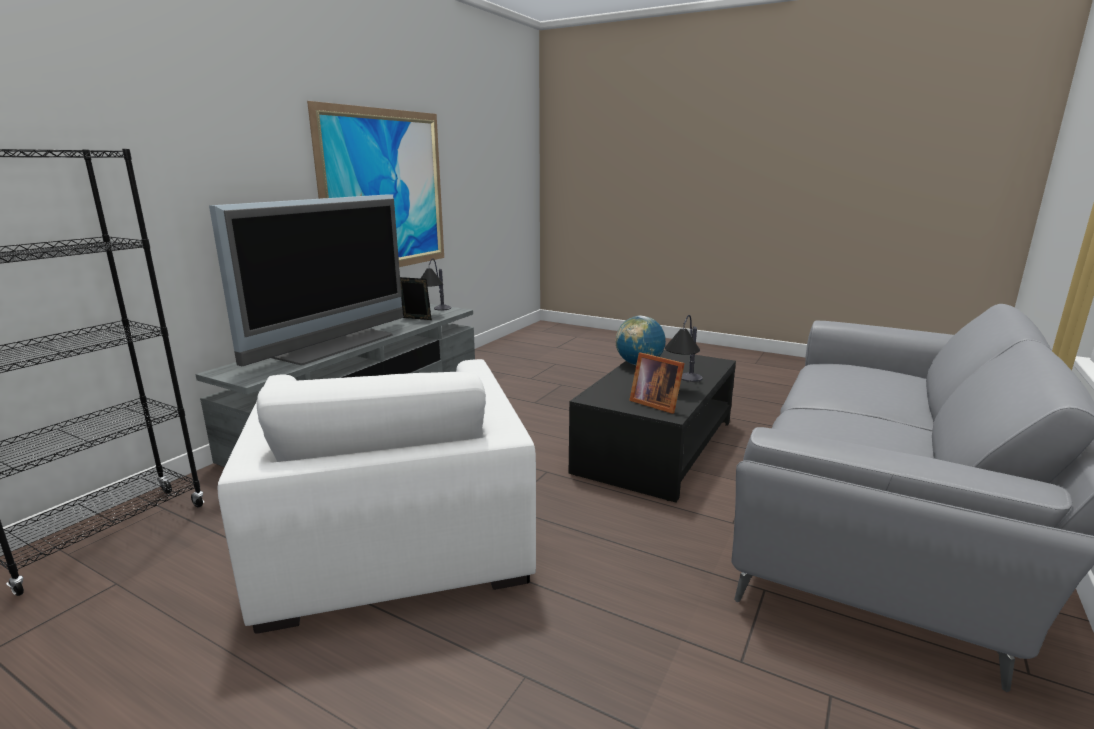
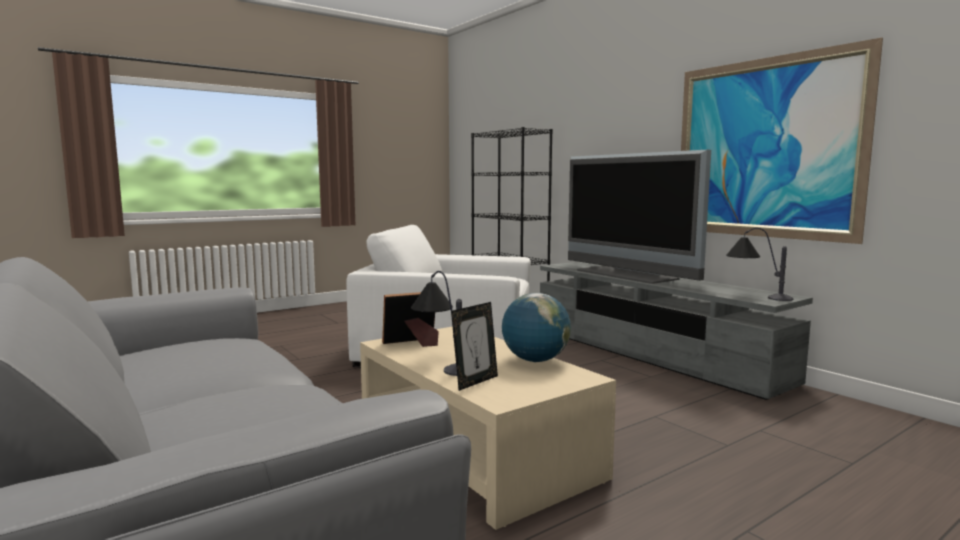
camera: 115 degrees right, 10 degrees down
(416, 319) = (717, 290): picture frame -> picture frame (475, 382)
(656, 446) = (474, 449): black coffee table -> beige coffee table

